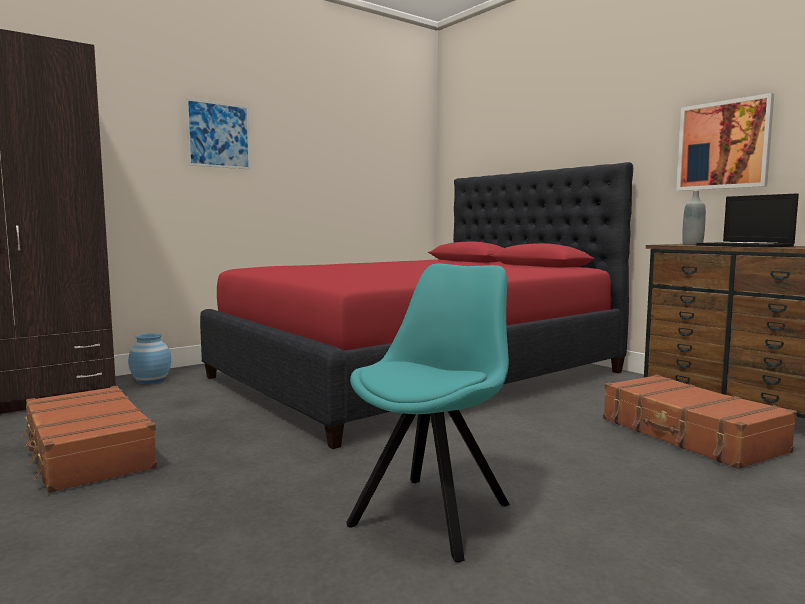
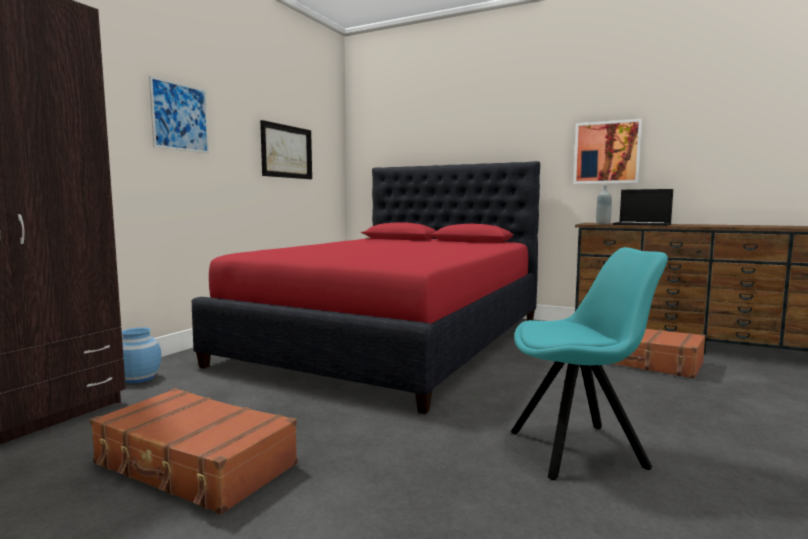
camera: 25 degrees left, 0 degrees up
(350, 164) = (286, 151): none -> picture
(433, 514) = (578, 450): turquoise chair -> turquoise chair turned 75 degrees clockwise

